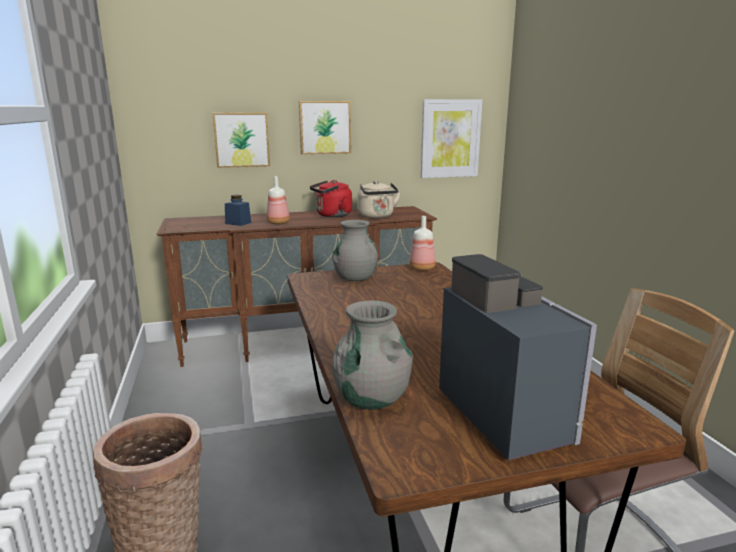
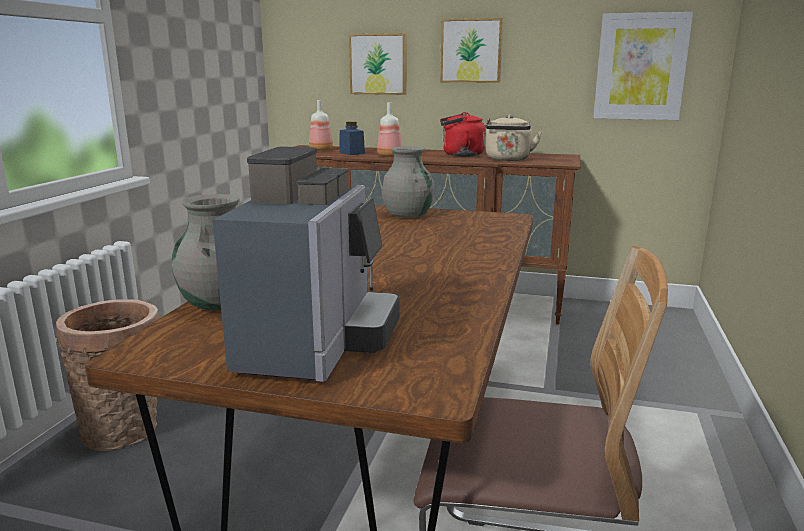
camera: 30 degrees right, 0 degrees up
(423, 268) = (500, 217): bottle -> bottle (321, 150)

